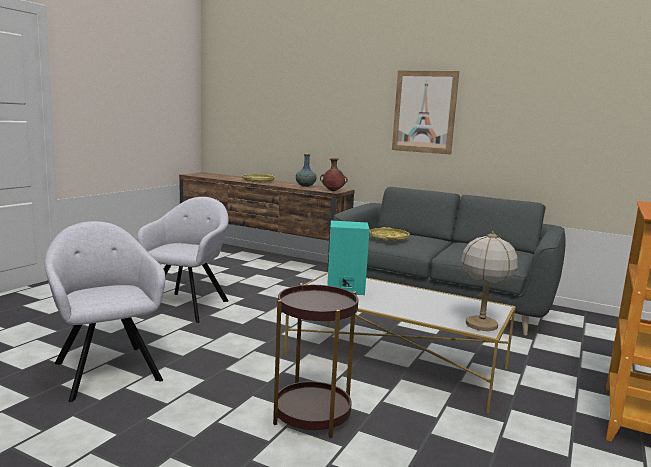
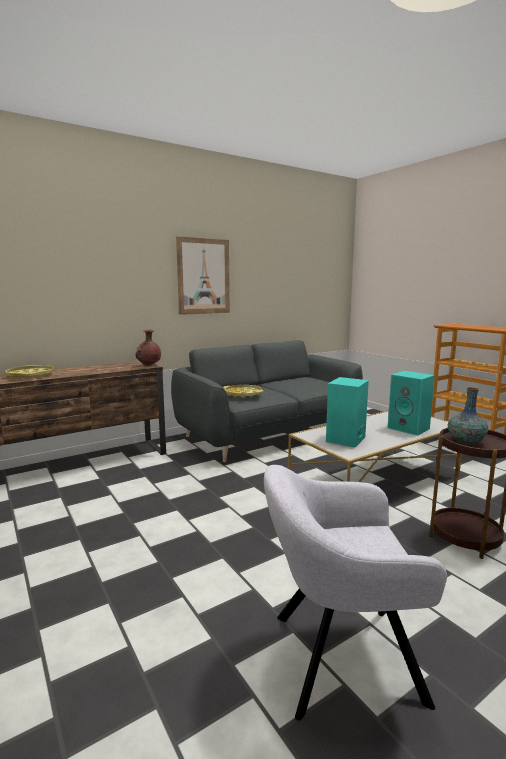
camera: 60 degrees left, 0 degrees up
(188, 305) = (163, 551): grey armchair -> none
(305, 186) = (100, 367): vase -> vase (465, 442)
(429, 312) = (409, 428): none -> turquoise speaker
(482, 325) = (438, 422): table lamp -> none

